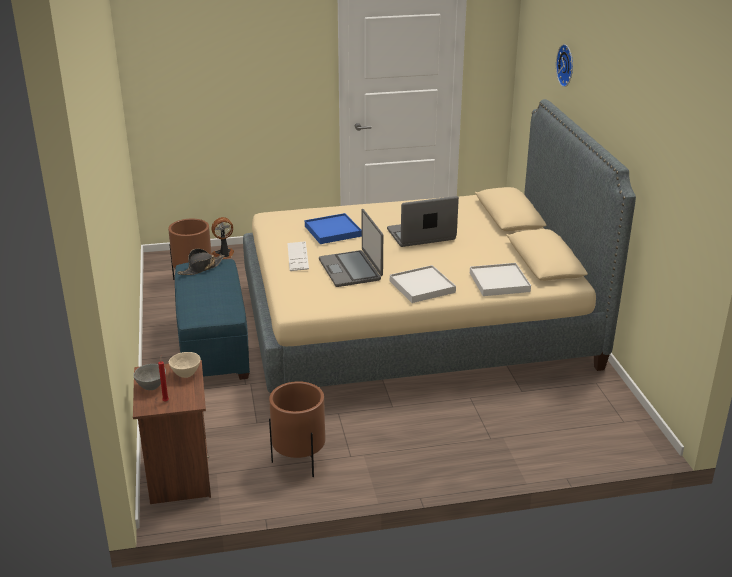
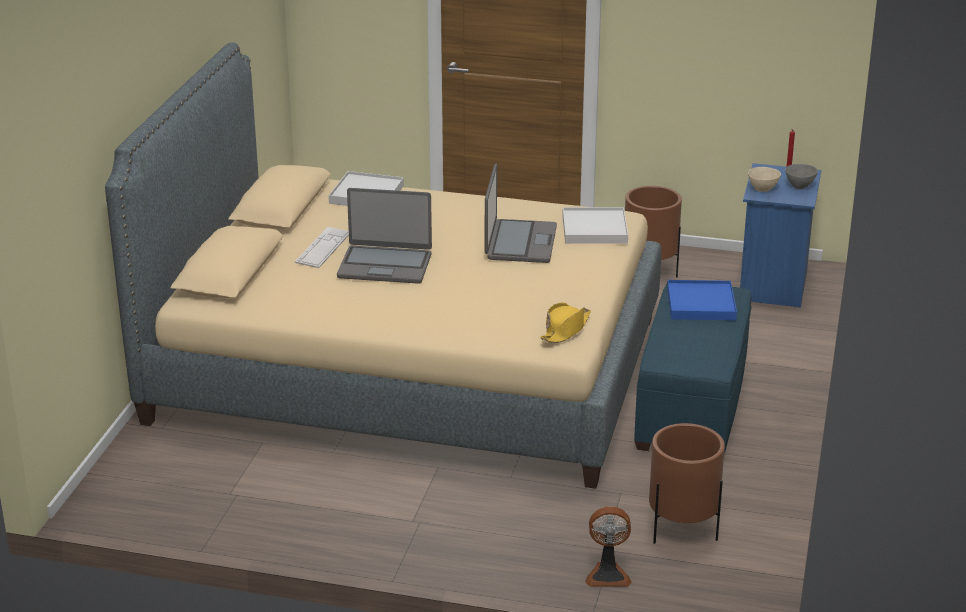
camera: 155 degrees left, 0 degrees up
(178, 476) = (775, 286): brown nightstand -> blue nightstand
(201, 268) = (695, 359): black hat -> none
(277, 222) = (565, 330): none -> yellow hat
(298, 256) = (573, 272): keyboard -> keyboard (323, 248)
(333, 231) = (499, 293): blue tray -> blue tray (700, 304)
(422, 286) = (457, 207): white tray -> white tray (594, 229)
(567, 65) = (115, 70): wall clock -> none

